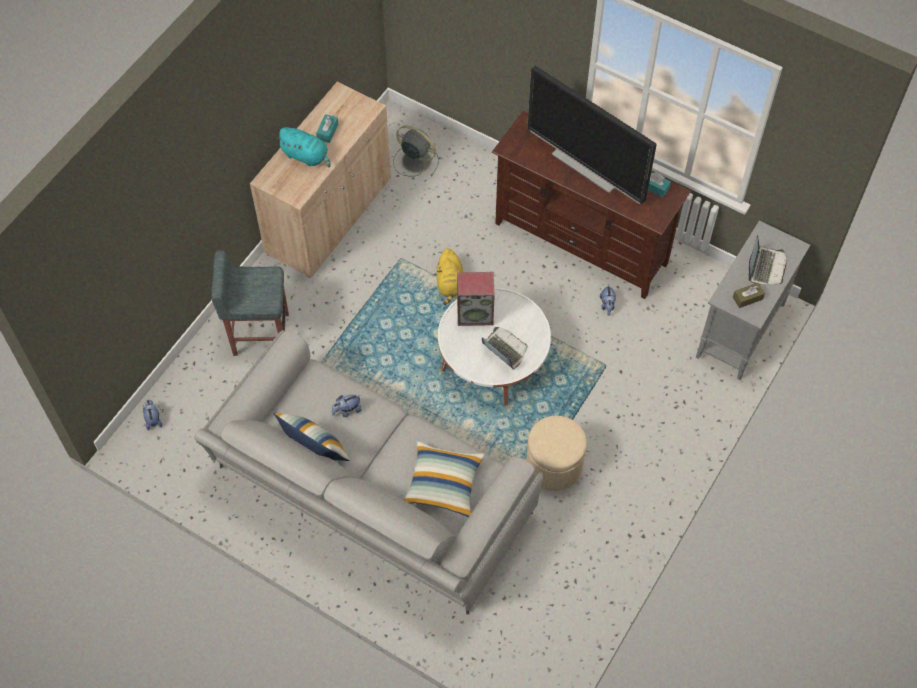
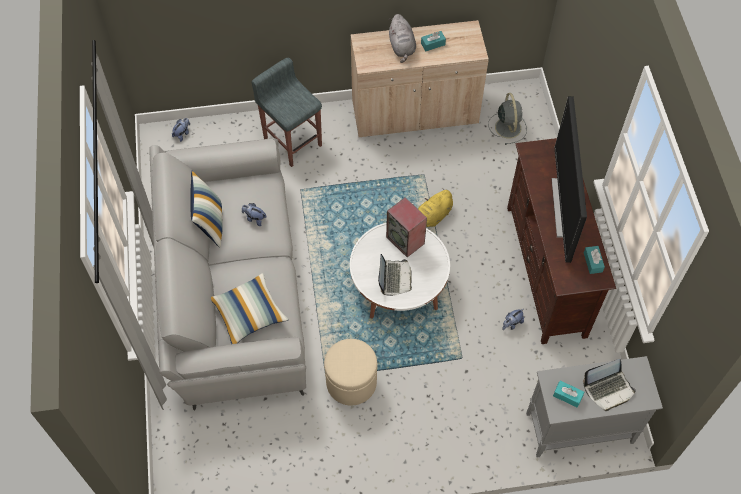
camera: 50 degrees right, 0 degrees up
(306, 156) = (402, 47): turquoise plush toy -> grey plush toy
(747, 298) = (567, 396): brown tissue box -> turquoise tissue box

